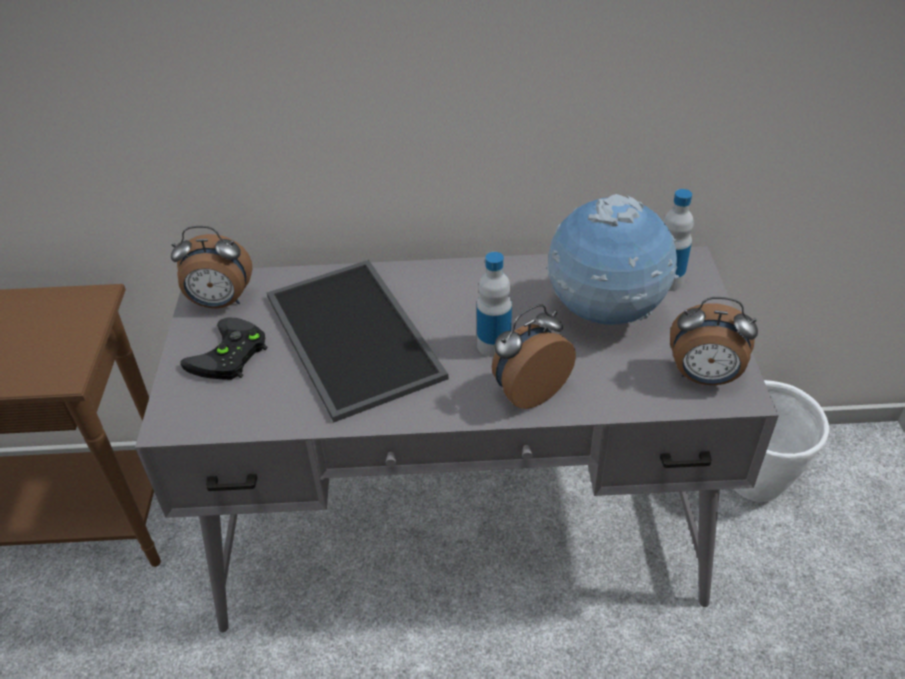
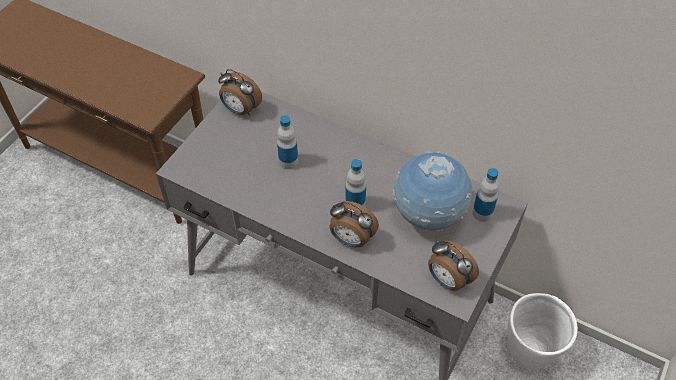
camera: 30 degrees right, 10 degrees up
(229, 356) = (225, 144): black game controller -> none
(349, 336) = (288, 161): tray -> bottle
(528, 391) = (351, 239): alarm clock -> alarm clock turned 150 degrees counterclockwise

